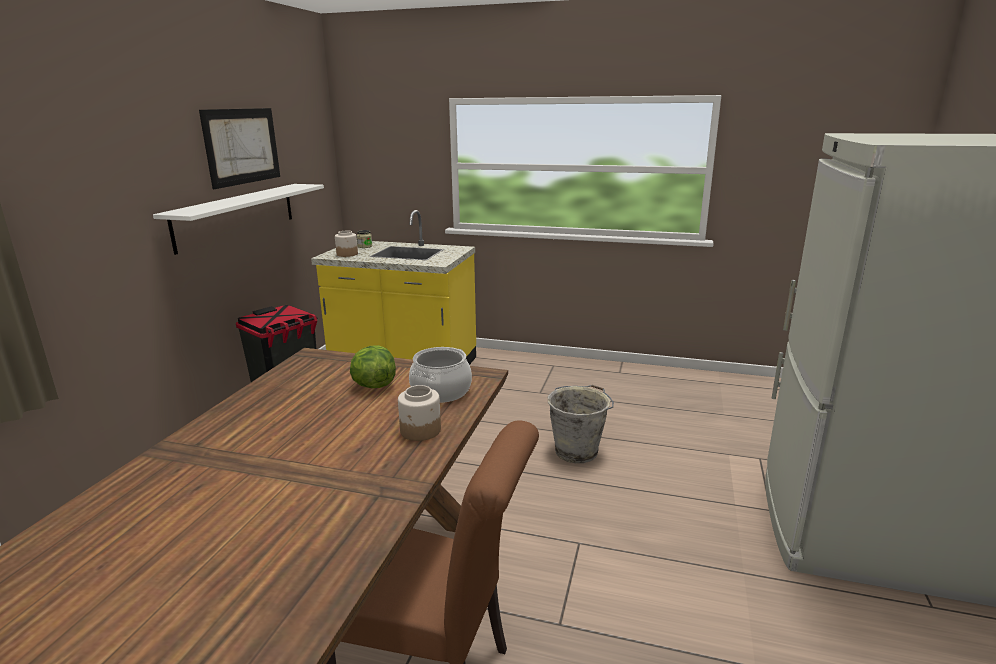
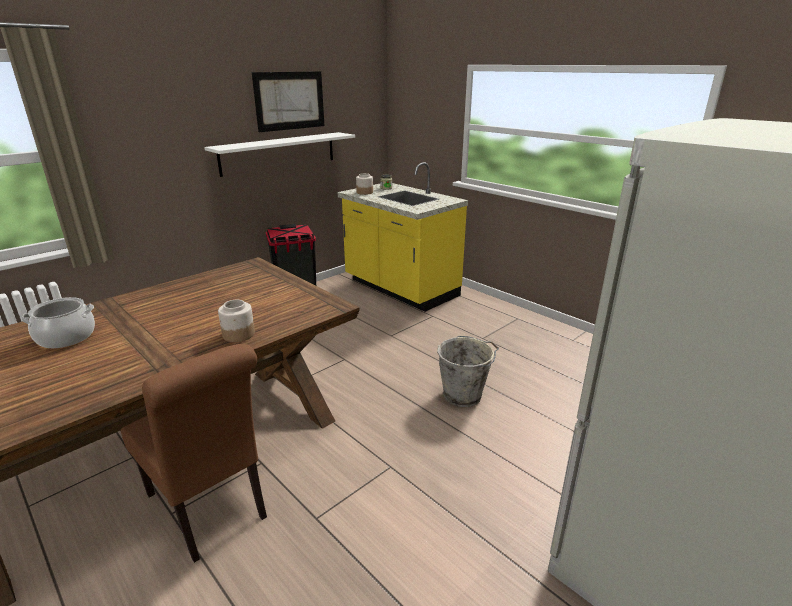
camera: 30 degrees right, 5 degrees up
(374, 385) = (258, 294): lettuce -> none
(441, 392) = (291, 311): cooking pot -> cooking pot (66, 337)

